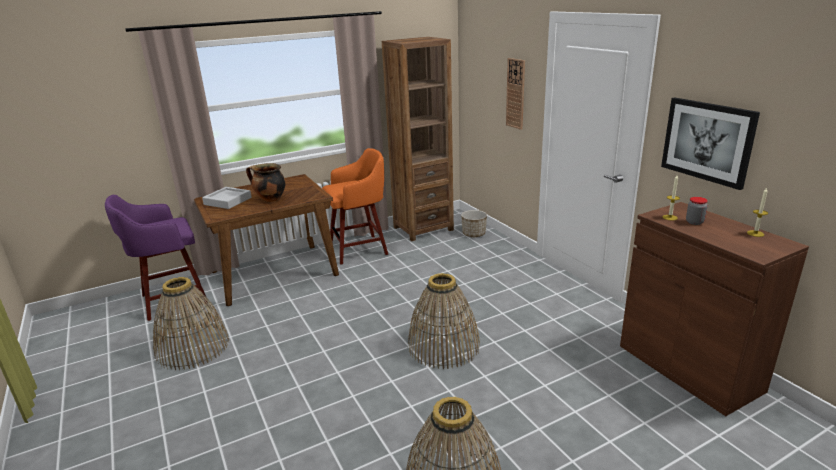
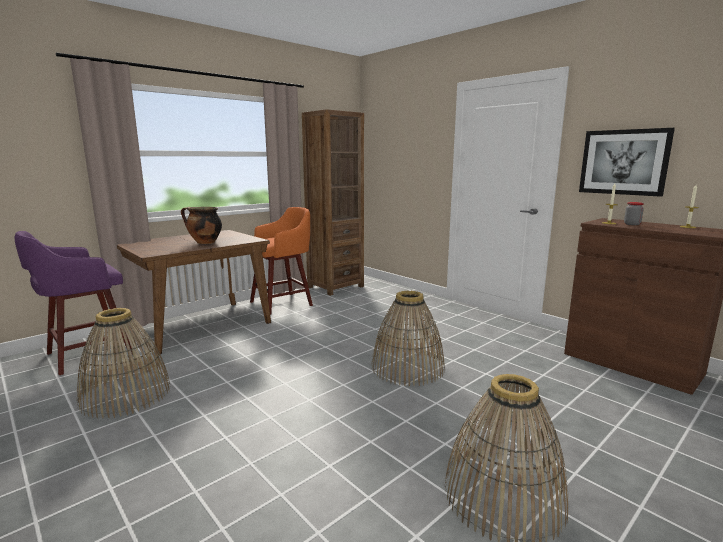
camera: 15 degrees left, 10 degrees down
(228, 201) = (157, 245): grey tray -> none
(474, 234) = (383, 288): planter -> none
(515, 93) = (422, 158): wall clock -> none

